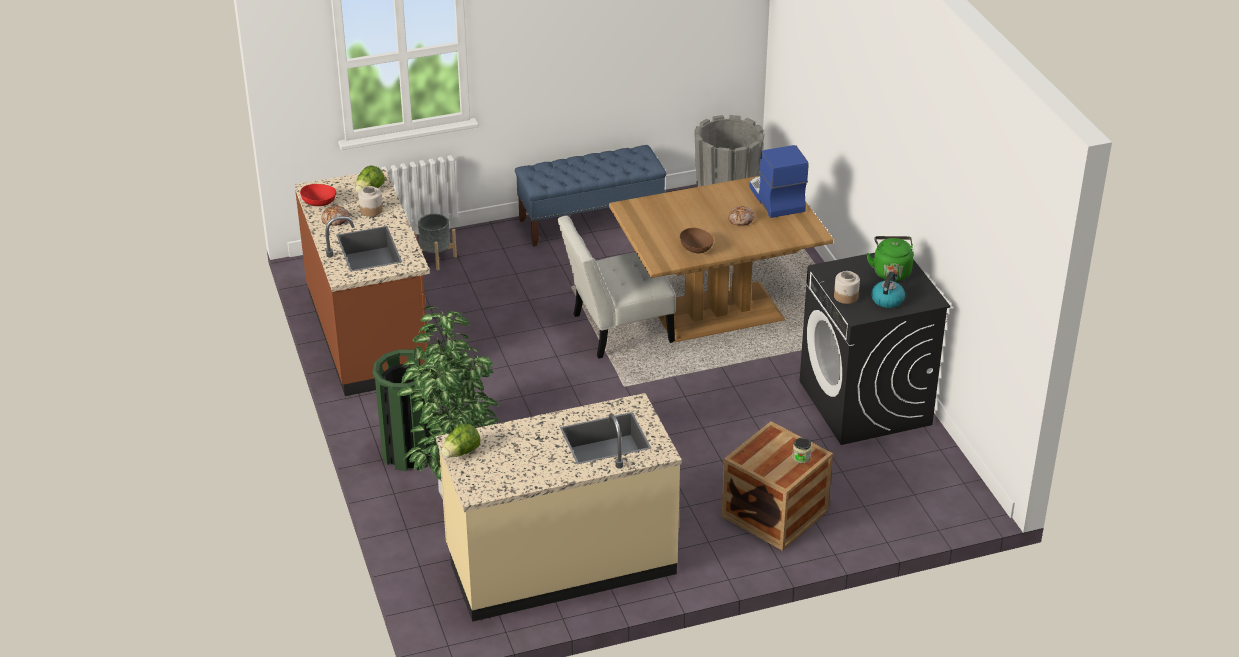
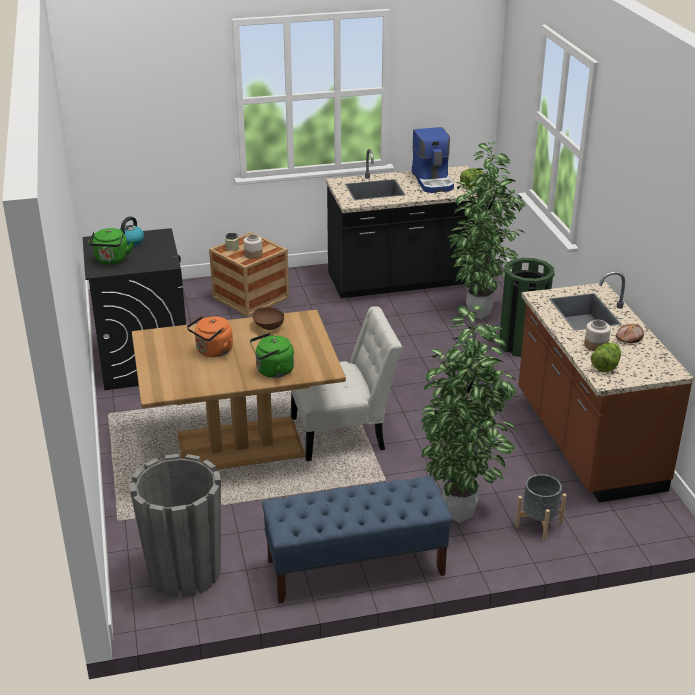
camera: 175 degrees left, 5 degrees down
(319, 203) = (654, 355): red bowl -> none
(501, 265) = (462, 512): none -> potted plant
(560, 562) = (404, 280): beige counter -> black counter
(677, 203) = (272, 371): none -> green kettle
(741, 219) = (213, 351): bread -> orange kettle
(775, 199) = (167, 371): coffee machine -> coffee machine (433, 181)
(846, 297) = (162, 245): jar -> jar (253, 254)

